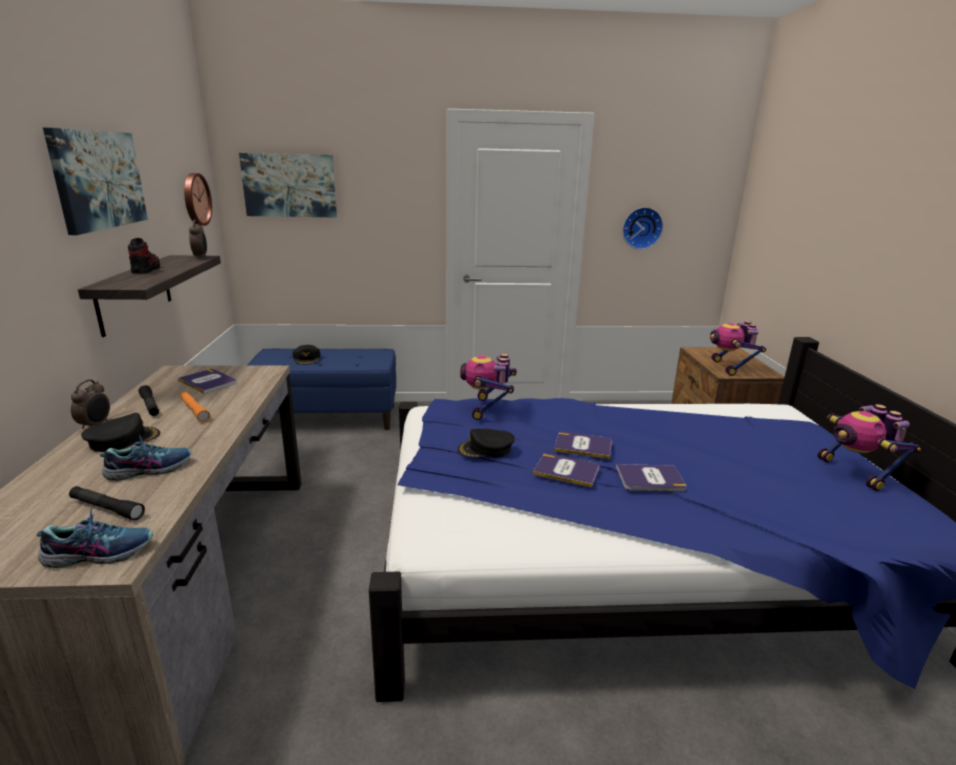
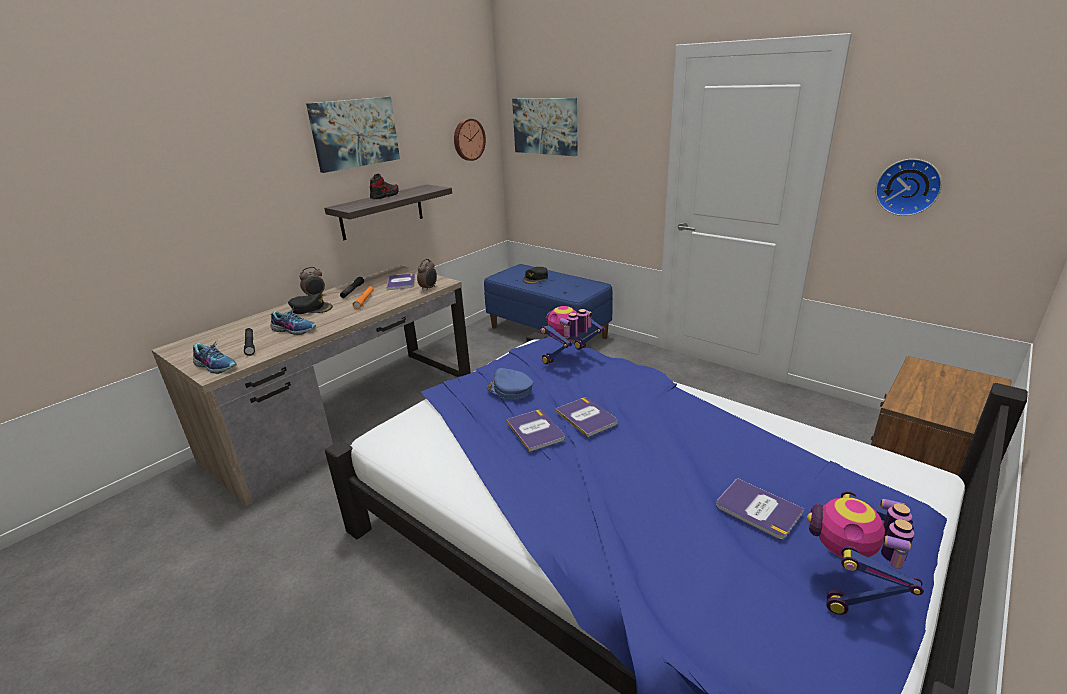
camera: 45 degrees right, 5 degrees up
(201, 257) = (437, 187): alarm clock -> alarm clock (429, 288)
(486, 449) = (510, 389): black cap -> blue cap
(650, 479) = (588, 469): book -> book (758, 509)
(729, 368) = (926, 400): toy robot -> none

